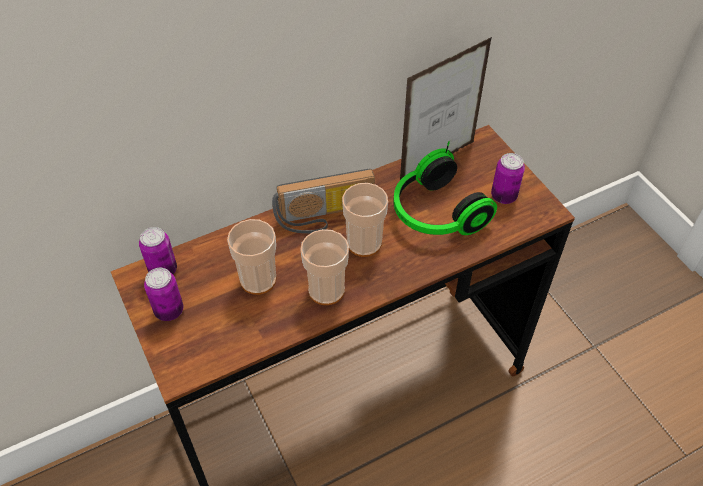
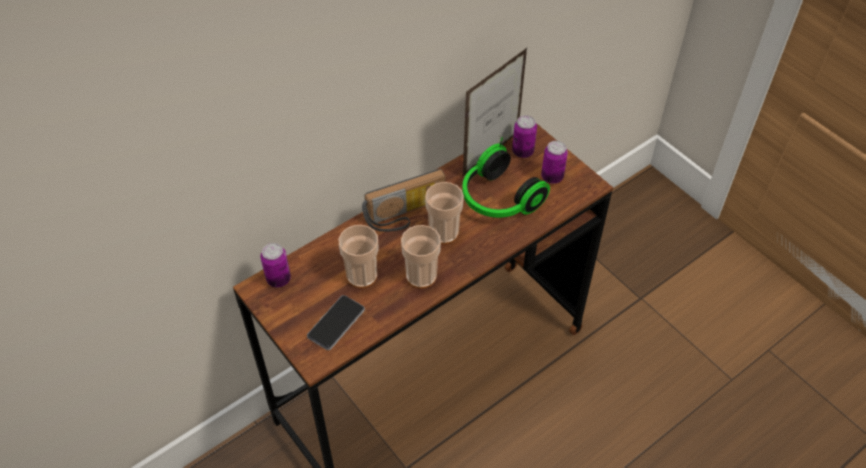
camera: 10 degrees left, 0 degrees up
(169, 310) = (293, 312): can -> can (522, 151)
(214, 331) = (336, 323): none -> phone

